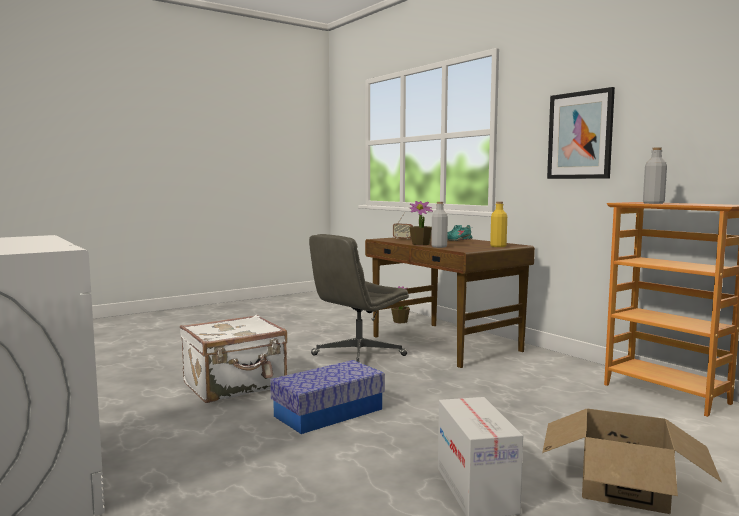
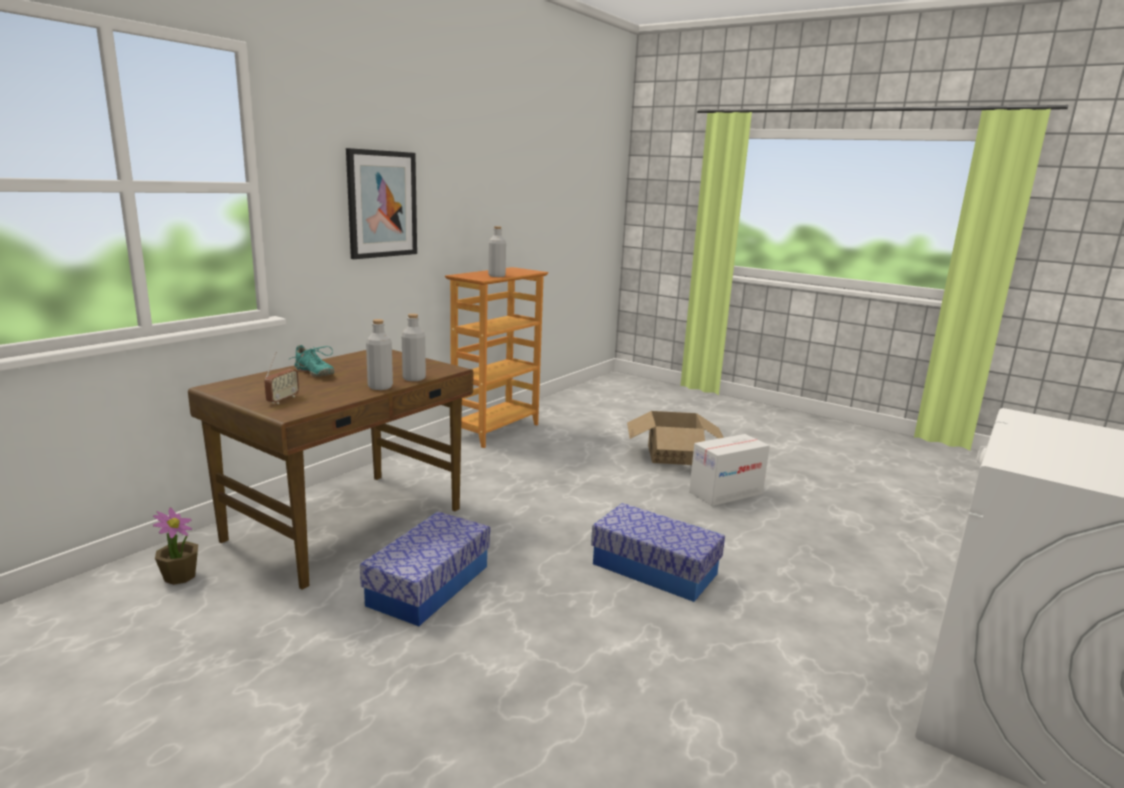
camera: 110 degrees left, 10 degrees up
(235, 385) = (625, 667): white suitcase -> none
(358, 356) = (429, 585): grey office chair -> storage box
(421, 244) = (380, 387): potted plant -> grey bottle
(498, 246) = (398, 357): yellow bottle -> none

